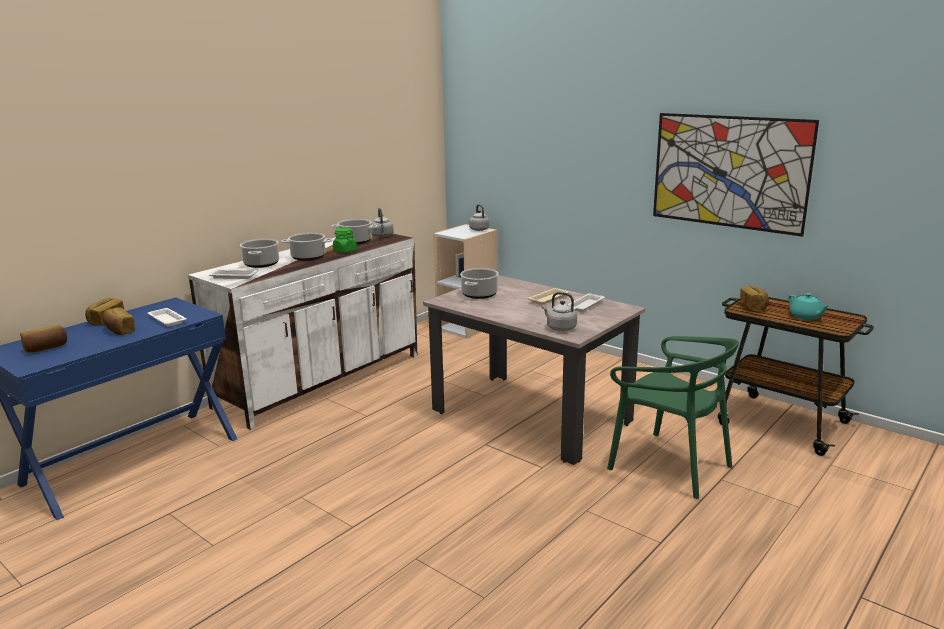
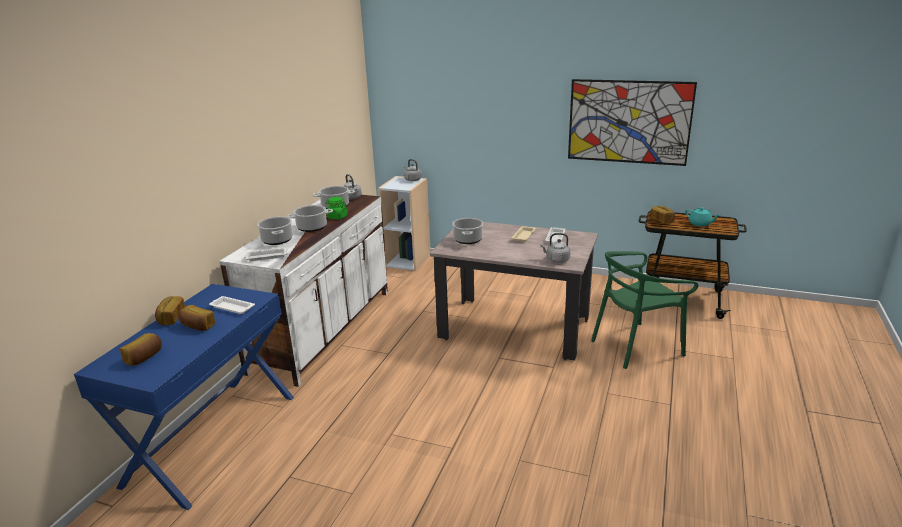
camera: 20 degrees left, 5 degrees up
(670, 465) = (636, 346): green chair -> green chair turned 135 degrees clockwise

